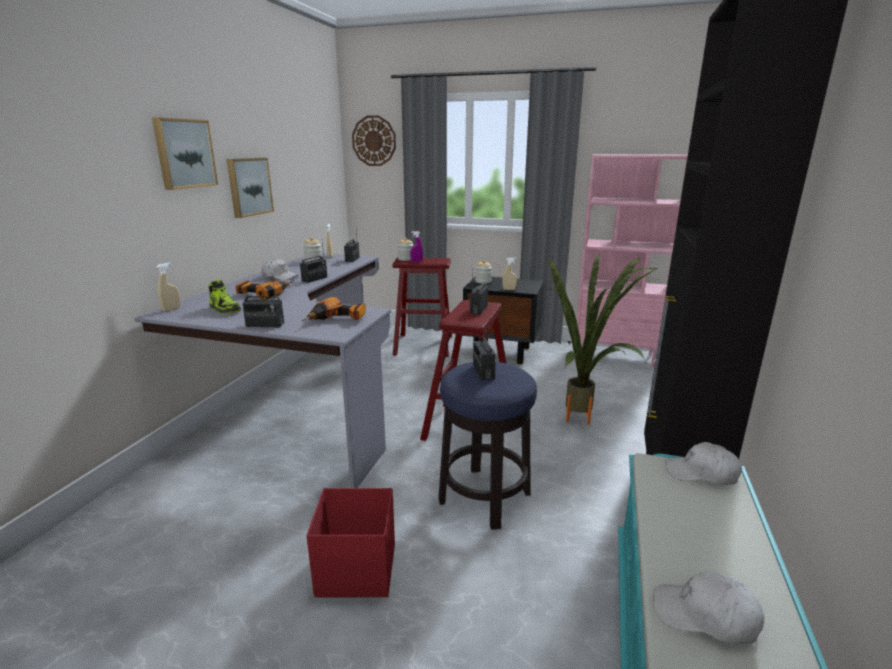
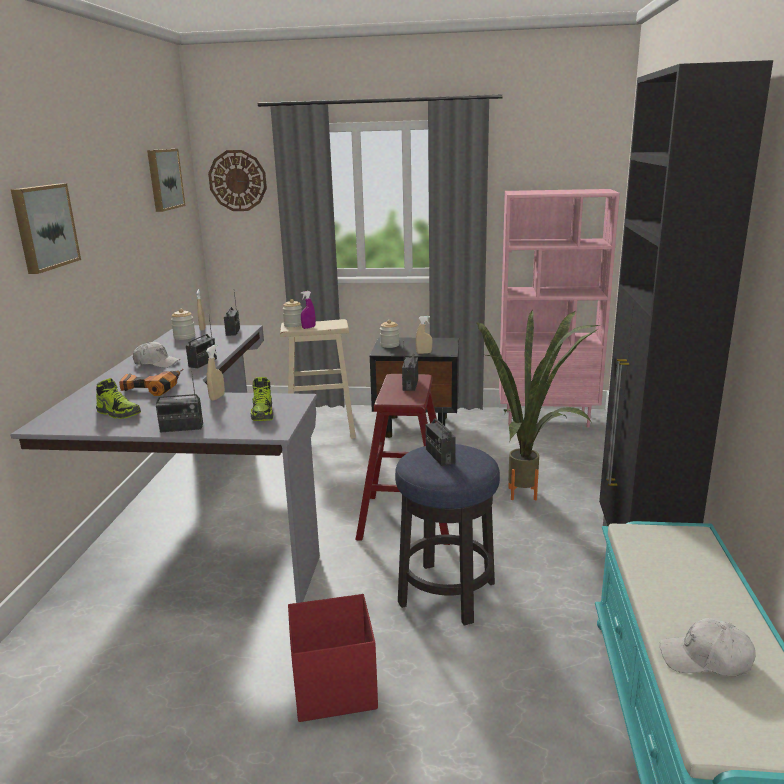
camera: 10 degrees left, 0 degrees up
(171, 309) = (50, 419): beige spray bottle -> beige spray bottle (217, 397)
(248, 186) = (108, 255): picture -> picture (163, 179)
(337, 320) = (263, 413): power drill -> shoe
(423, 345) = (321, 426): red stool -> beige stool
(701, 473) = (675, 535): white cap -> none

